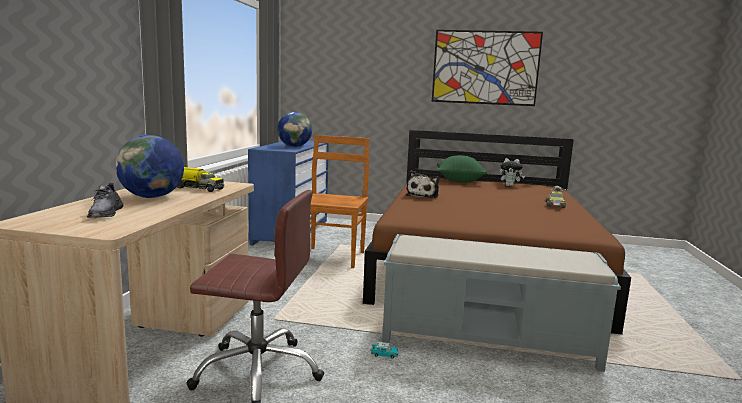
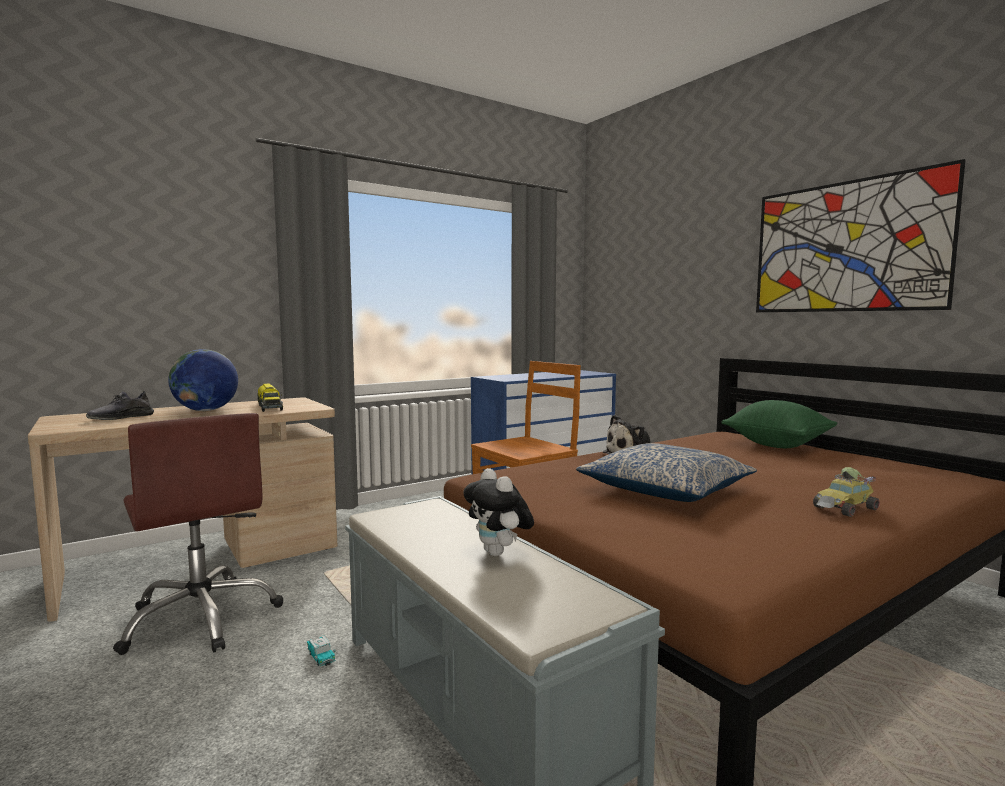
camera: 45 degrees right, 5 degrees down
(294, 146) = (537, 376): globe -> none
(485, 209) = (665, 490): none -> pillow
(510, 185) = (862, 463): plush toy -> plush toy (499, 553)

